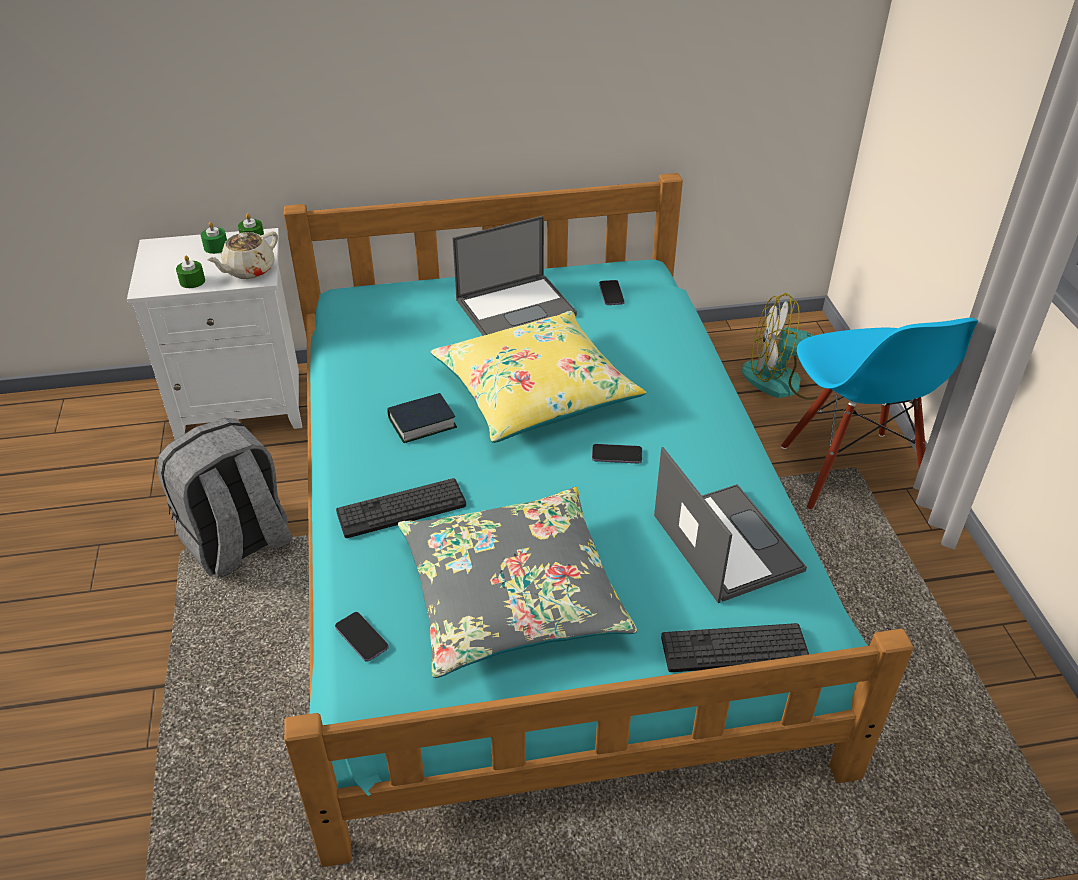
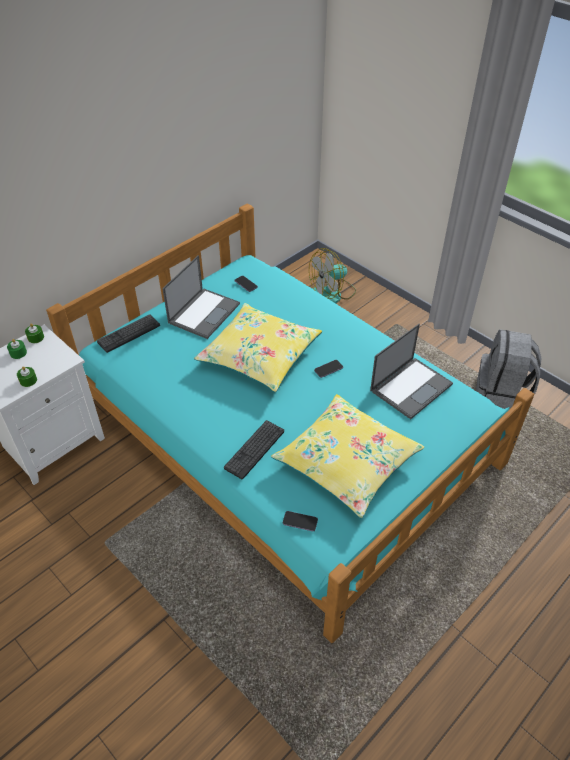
camera: 35 degrees left, 5 degrees up
(238, 544) = (133, 521): grey backpack -> grey backpack (500, 396)
(248, 270) = (56, 358): beige teapot -> none
(422, 423) = (219, 400): book -> none
(511, 595) = (346, 462): grey pillow -> yellow pillow
(725, 541) = (411, 387): laptop -> laptop turned 105 degrees clockwise
(734, 649) = (456, 433): keyboard -> keyboard (129, 333)
(850, 471) = (395, 326): blue chair -> none

